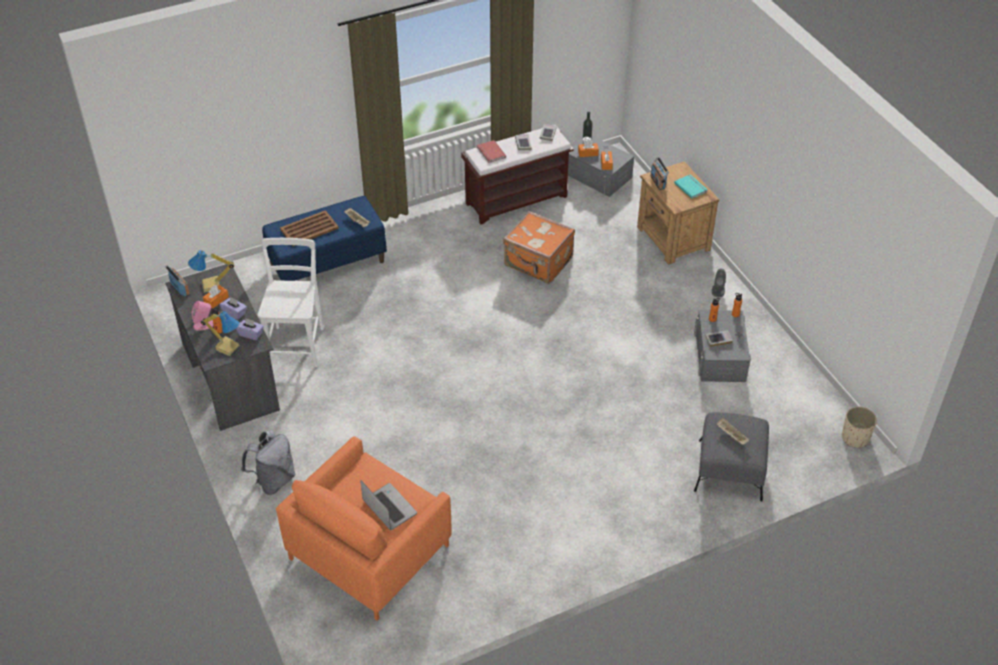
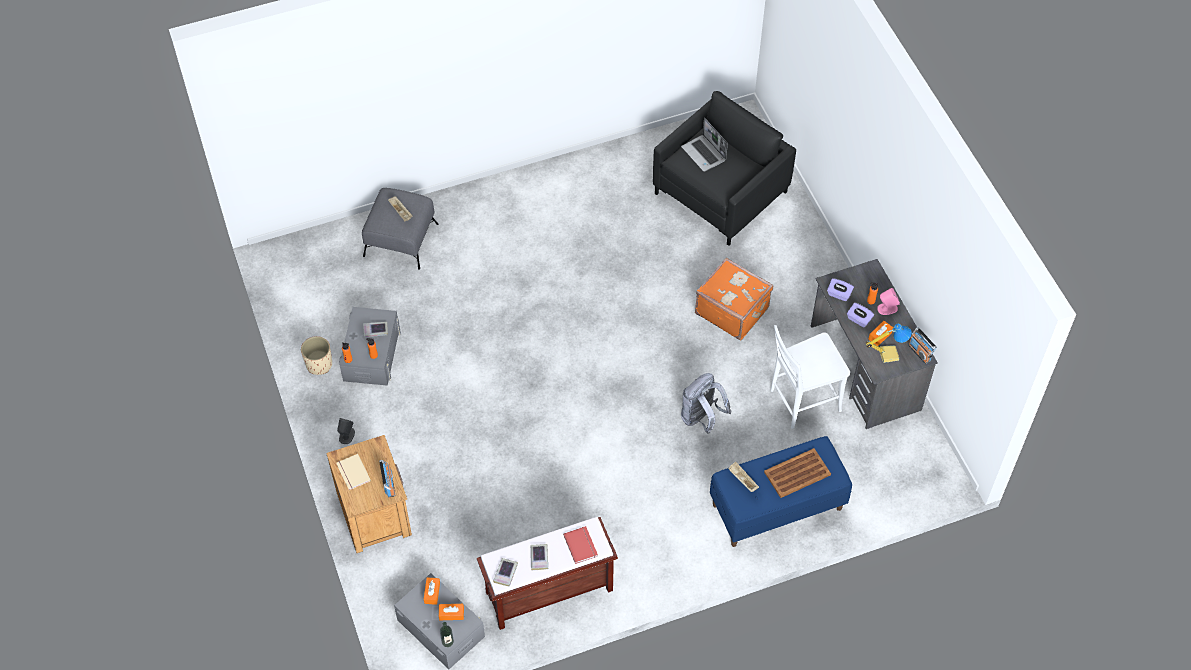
camera: 175 degrees left, 10 degrees up
(227, 347) = (859, 282): table lamp -> none
(274, 480) = (807, 259): grey backpack -> grey backpack (701, 418)
(297, 343) = (801, 401): white chair -> white chair turned 60 degrees clockwise
(368, 551) = (721, 193): orange armchair -> black armchair
(538, 263) = (537, 489): orange suitcase -> orange suitcase (732, 310)
(691, 187) = (352, 473): turquoise book -> beige book
(855, 438) = (276, 261): beige planter -> beige planter (319, 364)

